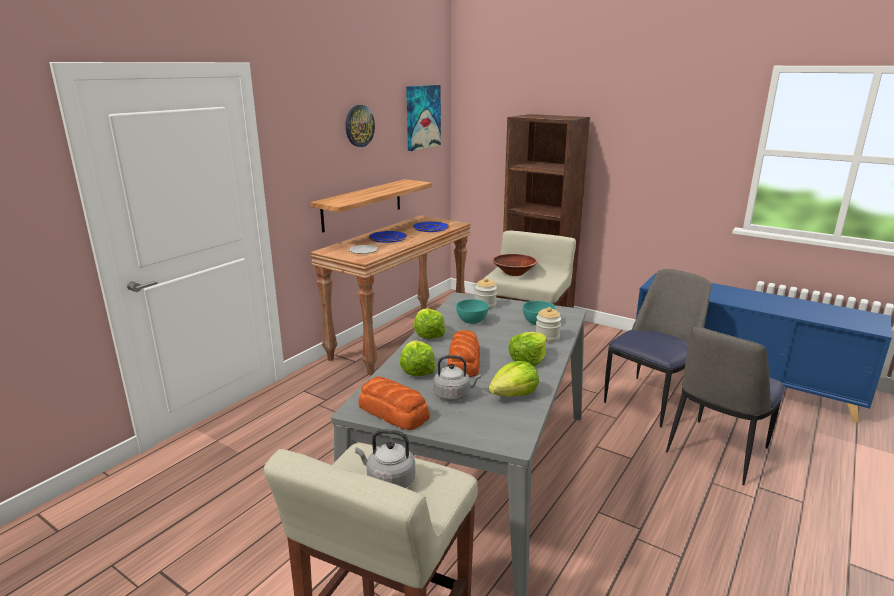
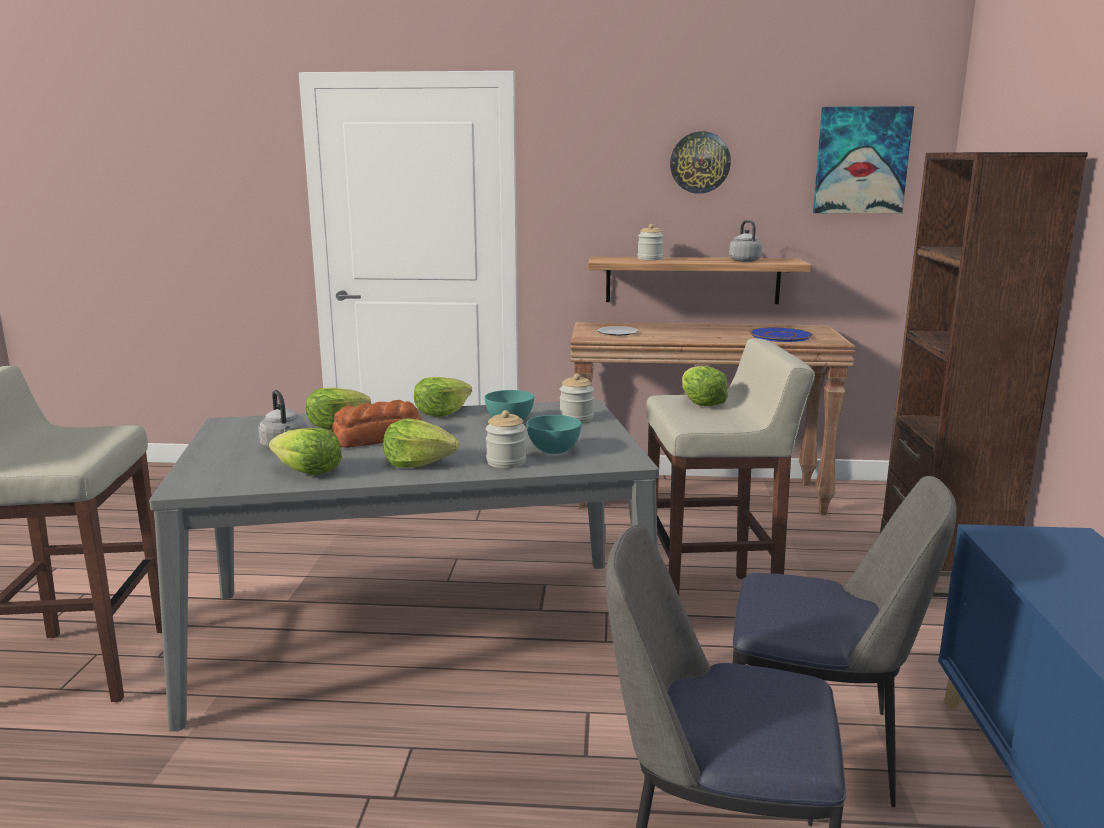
camera: 60 degrees right, 5 degrees down
(353, 196) = (650, 259): none -> jar
(387, 237) = (690, 331): blue plate -> none
(388, 481) = (66, 444): grey kettle -> grey kettle (743, 260)
(394, 412) = (228, 434): bread -> none
(514, 273) = (701, 402): brown bowl -> lettuce

